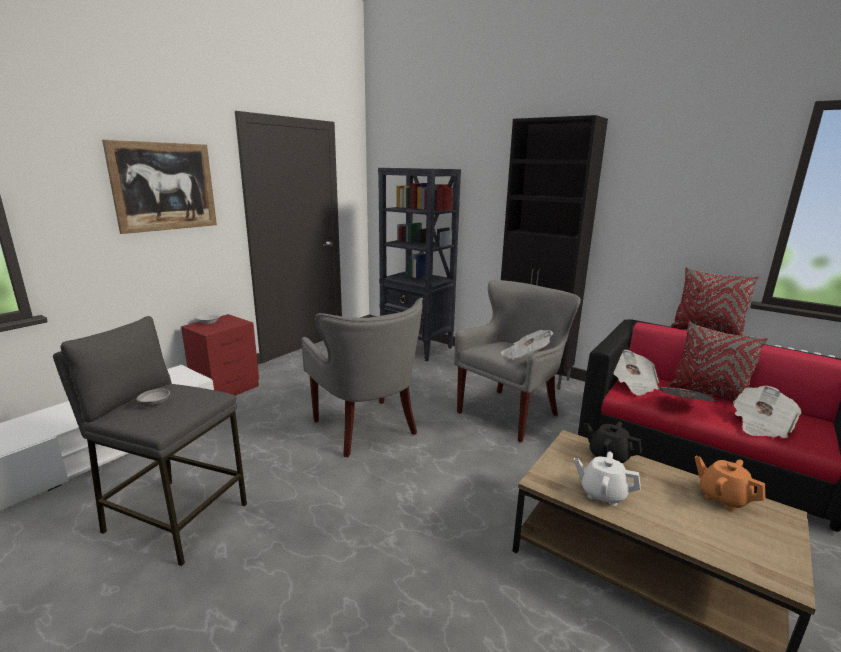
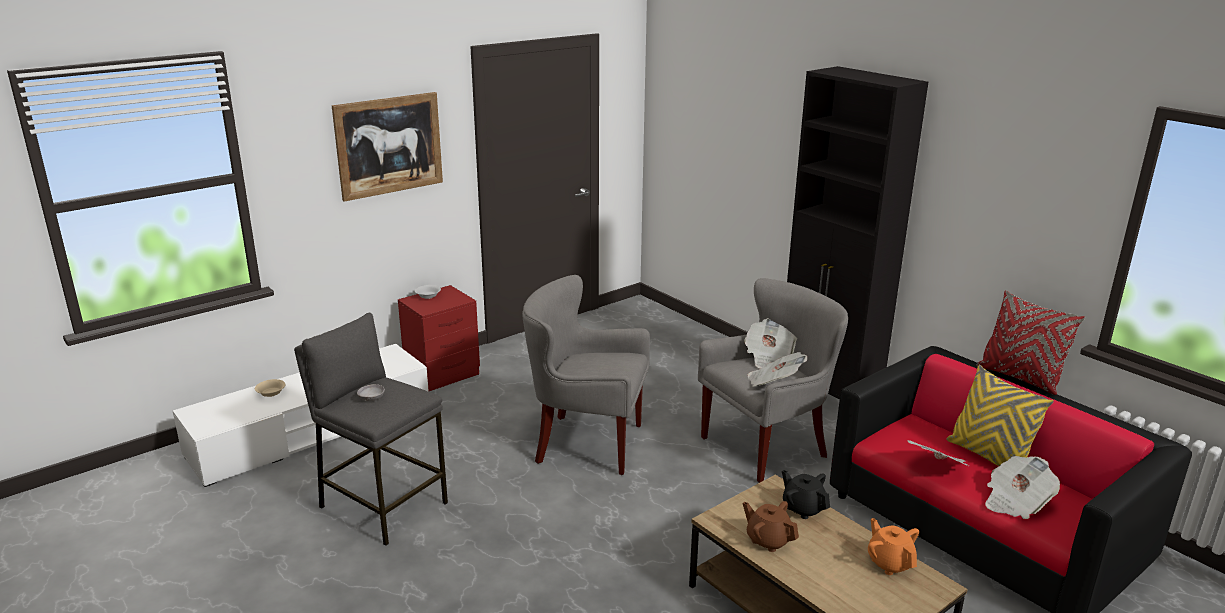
camera: 15 degrees right, 5 degrees up
(46, 419) = (271, 393): none -> beige bowl
(365, 429) = (586, 443): grey armchair -> grey armchair turned 120 degrees clockwise
(417, 348) = (690, 341): black bookcase -> none
(602, 493) = (768, 540): white teapot -> brown teapot
(632, 384) = (901, 432): newspaper -> newspaper (768, 357)
(707, 393) = (988, 456): red pillow -> yellow pillow

